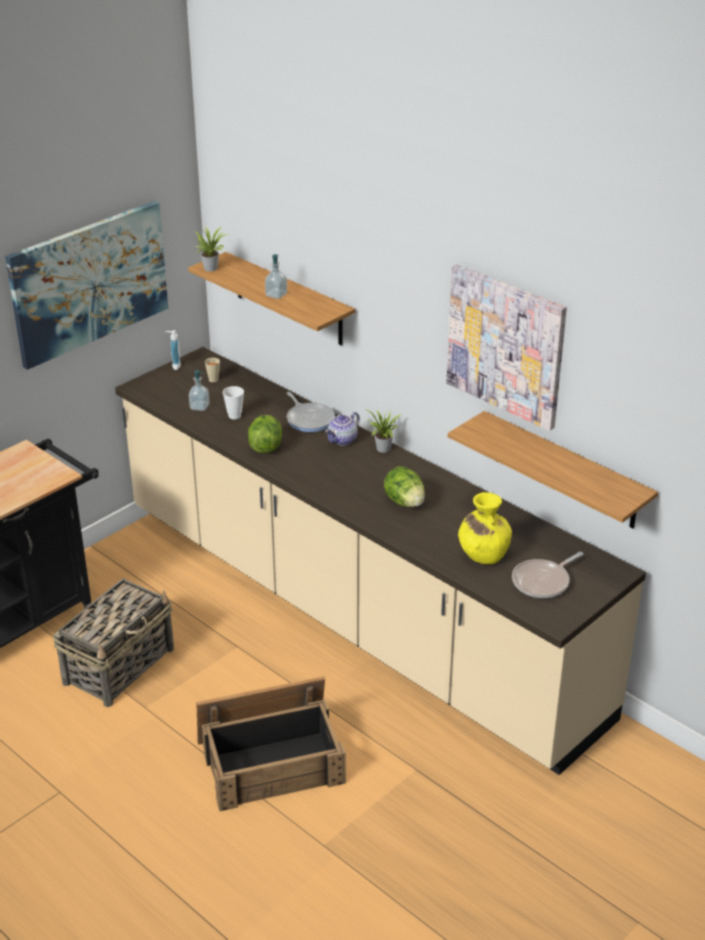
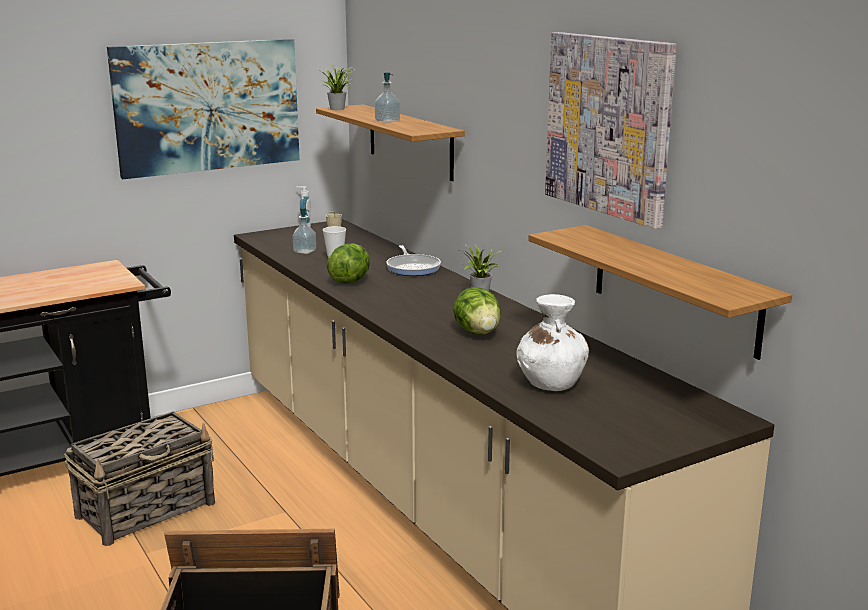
camera: 15 degrees right, 15 degrees down
(343, 440) = (438, 284): teapot -> none
(483, 553) = (551, 382): yellow vase -> white vase
(543, 582) = (620, 416): frying pan -> none

